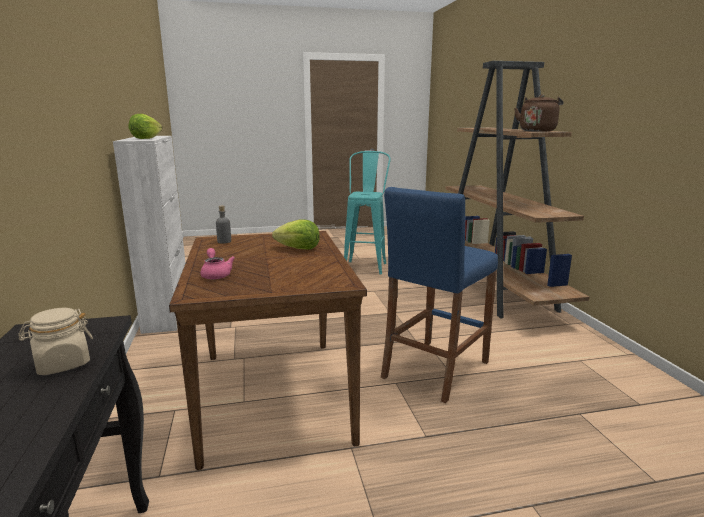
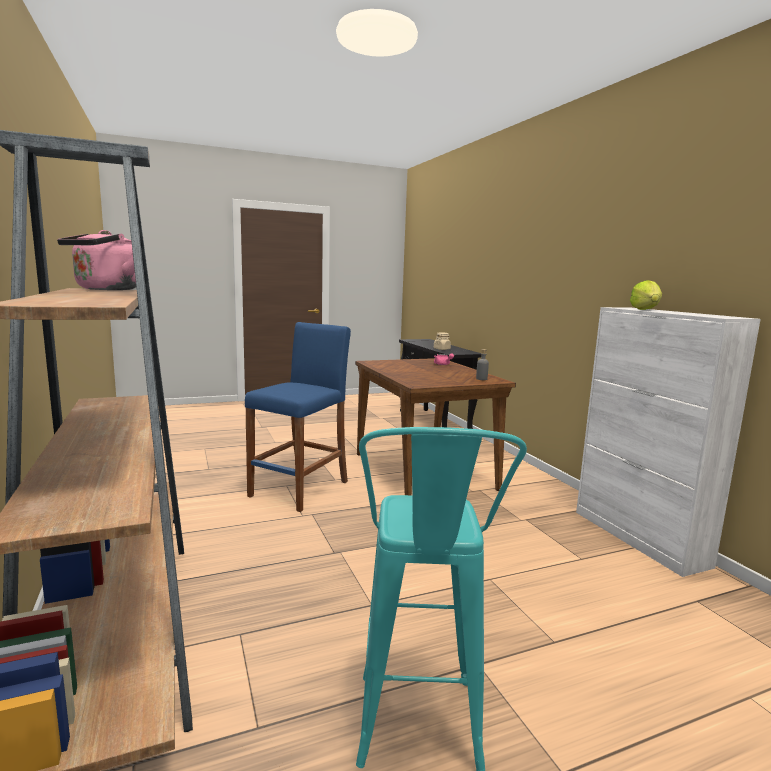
camera: 170 degrees right, 5 degrees down
(298, 249) = (414, 375): lettuce -> none
(537, 131) = (105, 289): brown kettle -> pink kettle

